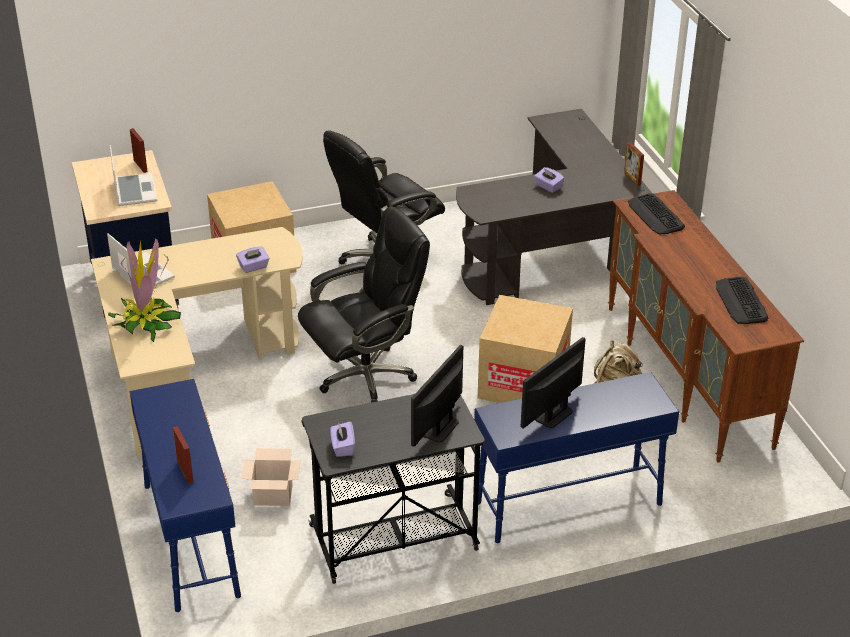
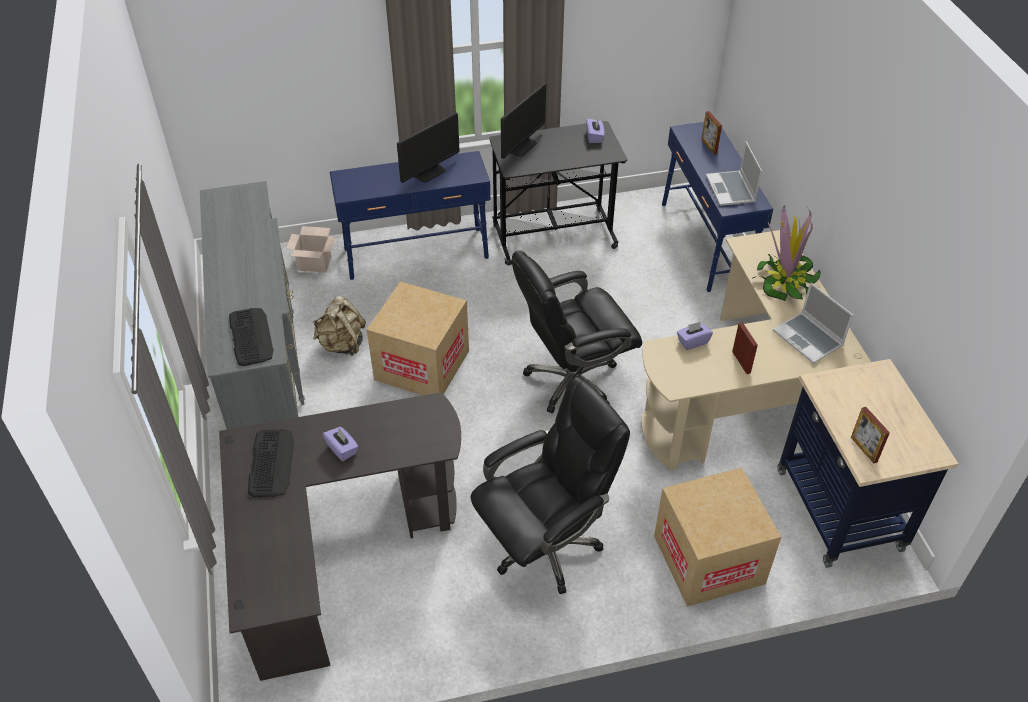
camera: 175 degrees left, 10 degrees up
(134, 191) = (854, 403): laptop -> laptop (731, 190)
(272, 495) = (649, 272): cardboard box -> cardboard box (315, 263)
(632, 179) = (231, 457): picture frame -> picture frame (741, 362)
(685, 375) = (265, 364): brown cabinet -> grey cabinet
(741, 301) = (228, 228): keyboard -> keyboard (271, 463)

